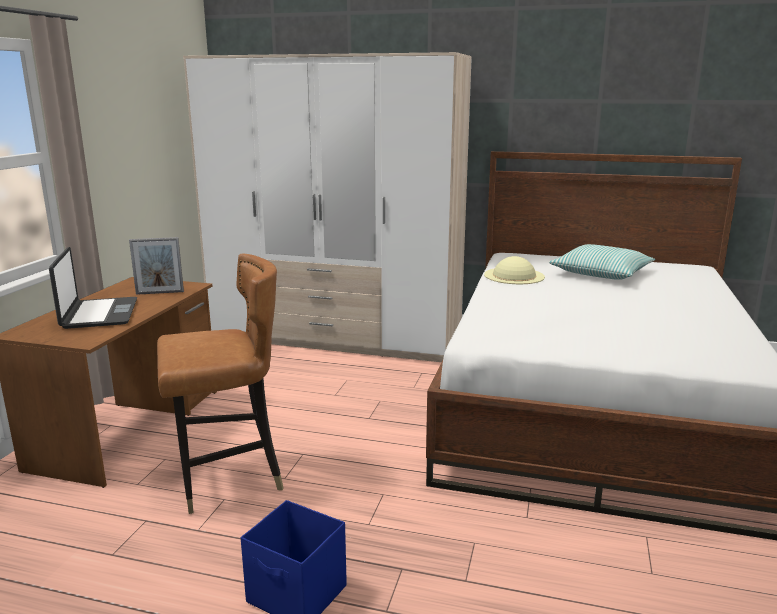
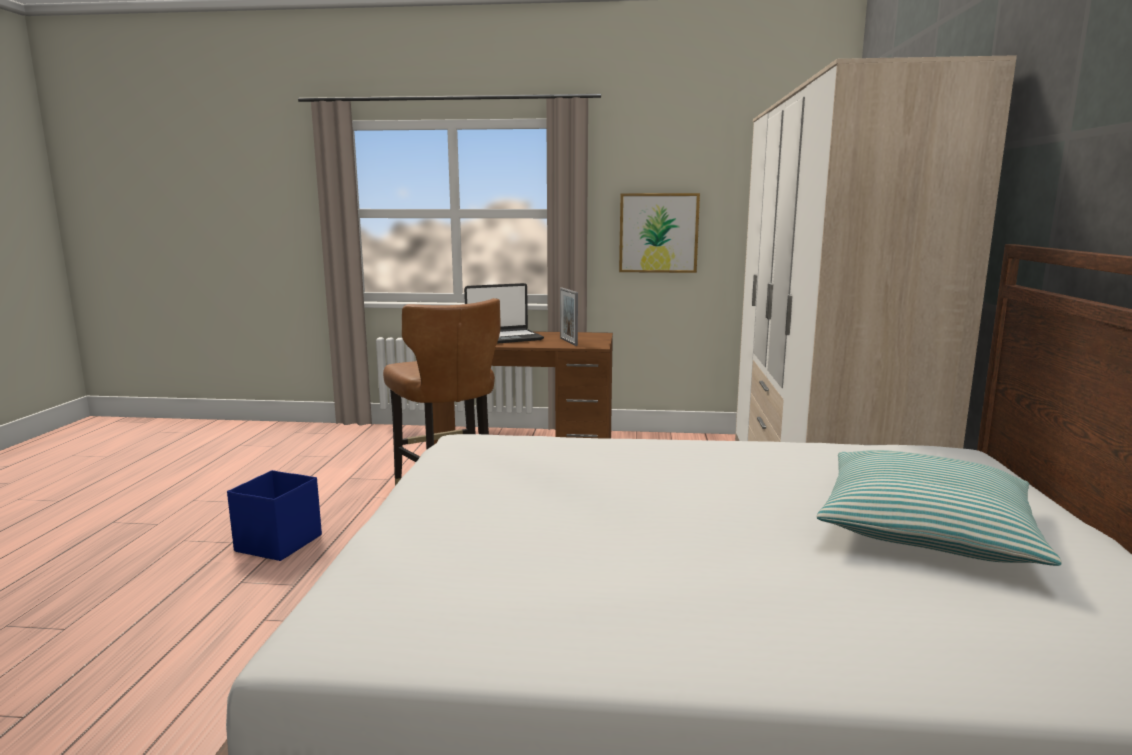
camera: 80 degrees right, 5 degrees down
(123, 167) = (658, 233): none -> picture
(514, 275) = (799, 456): beige hat -> none

